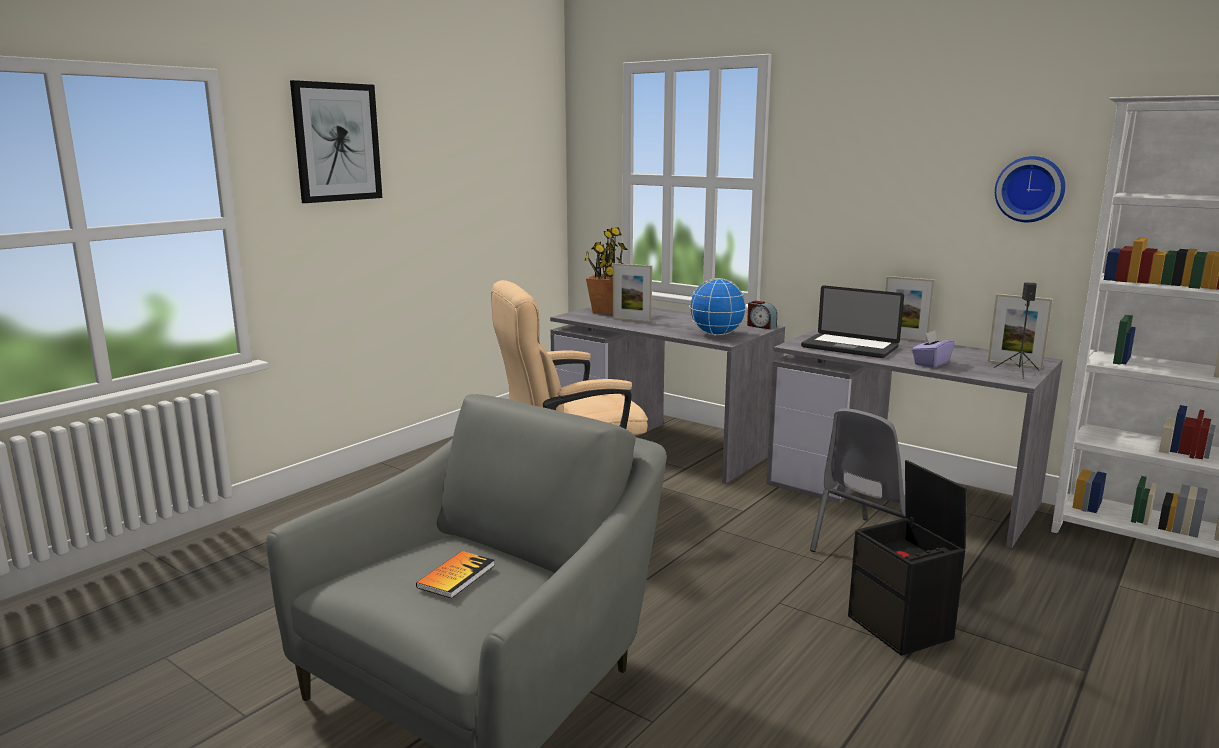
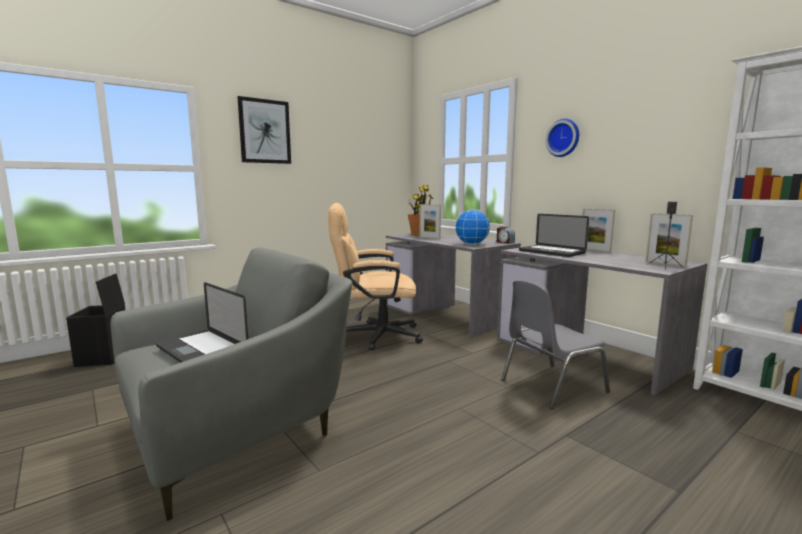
camera: 15 degrees right, 5 degrees down
(456, 576) = (201, 350): book -> laptop
(902, 628) = (539, 436): black storage box -> black storage box (103, 358)
(931, 363) = (601, 260): purple tissue box -> none
(1030, 189) = (681, 142): wall clock -> wall clock (563, 138)

